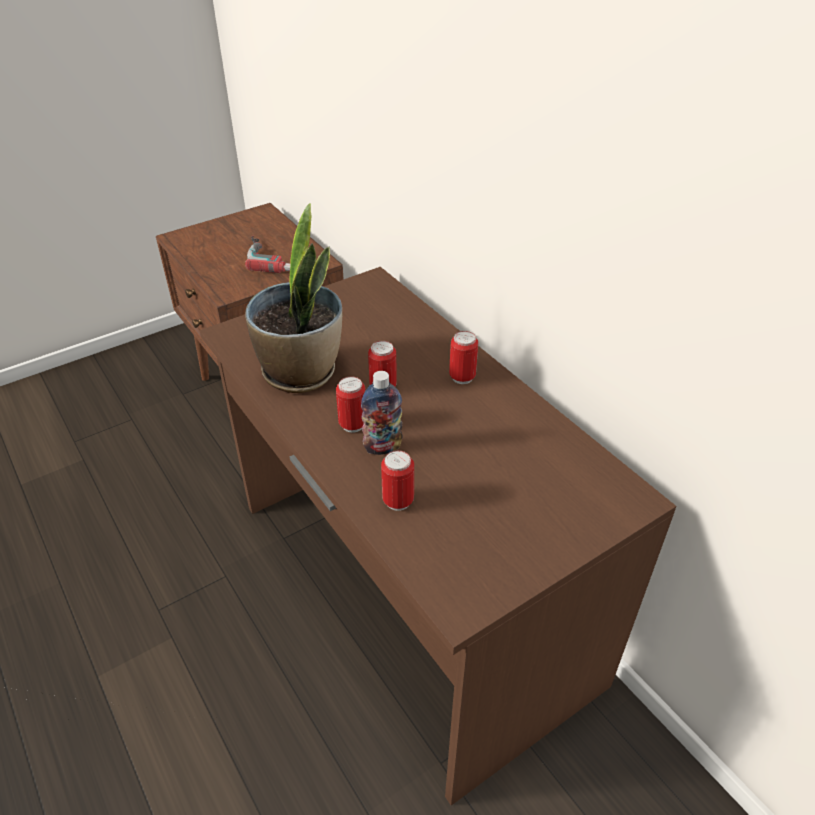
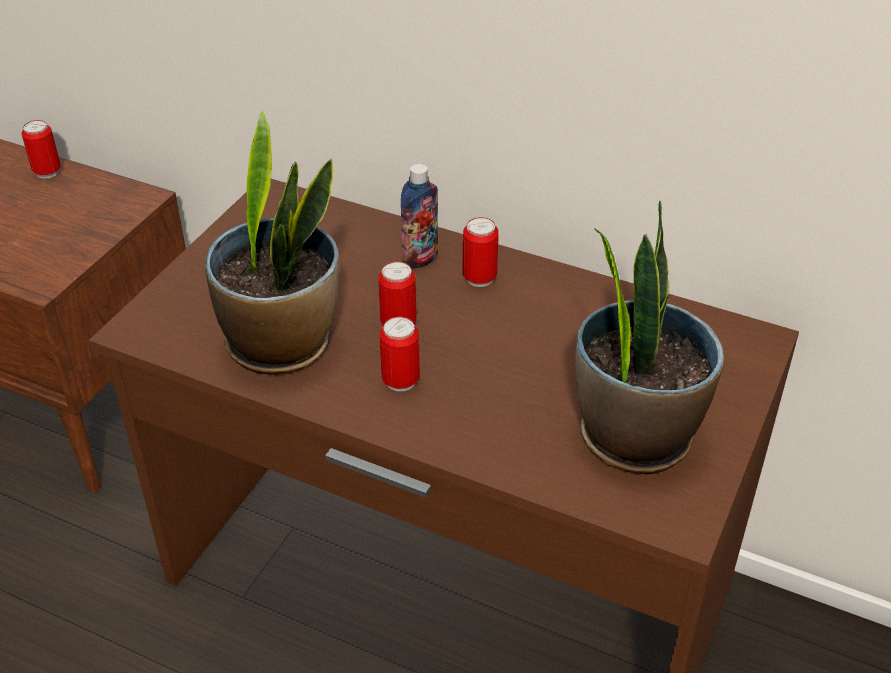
camera: 30 degrees left, 0 degrees up
(273, 258) = (67, 213): power drill -> none
(382, 447) = (457, 392): bottle -> bottle (420, 258)
(398, 501) = (526, 444): can -> can (47, 172)
(479, 528) = (634, 435): none -> potted plant

